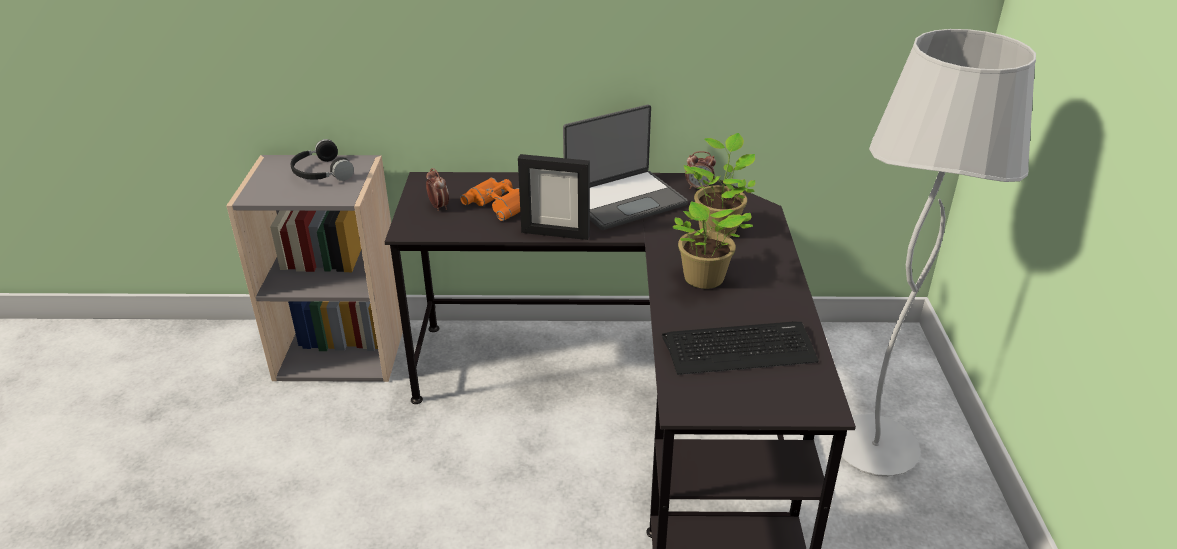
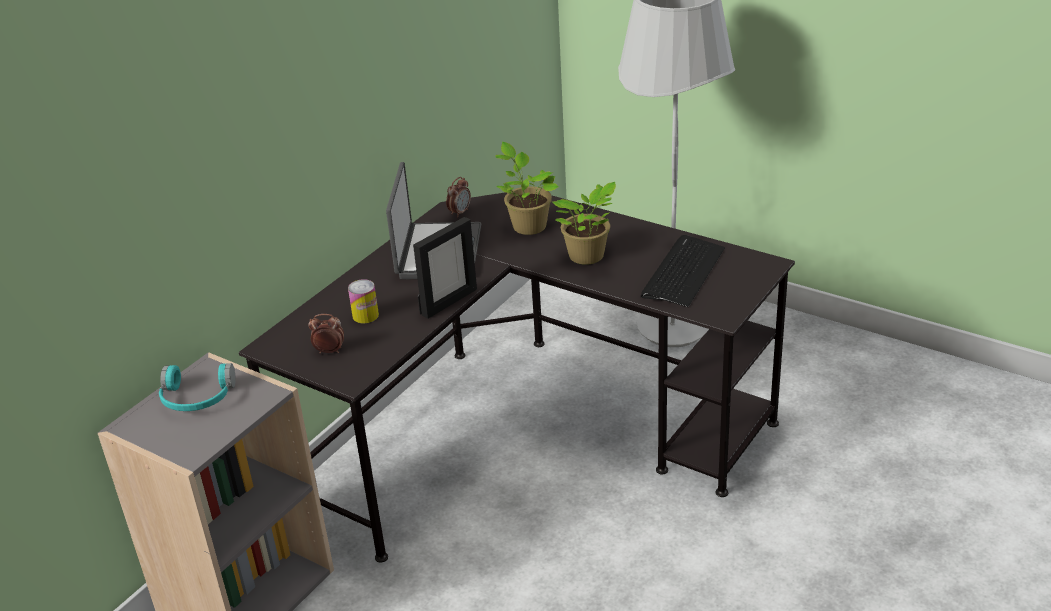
camera: 55 degrees left, 0 degrees up
(320, 173) = (197, 398): black headphones -> turquoise headphones
(500, 203) = (365, 315): orange binoculars -> can

